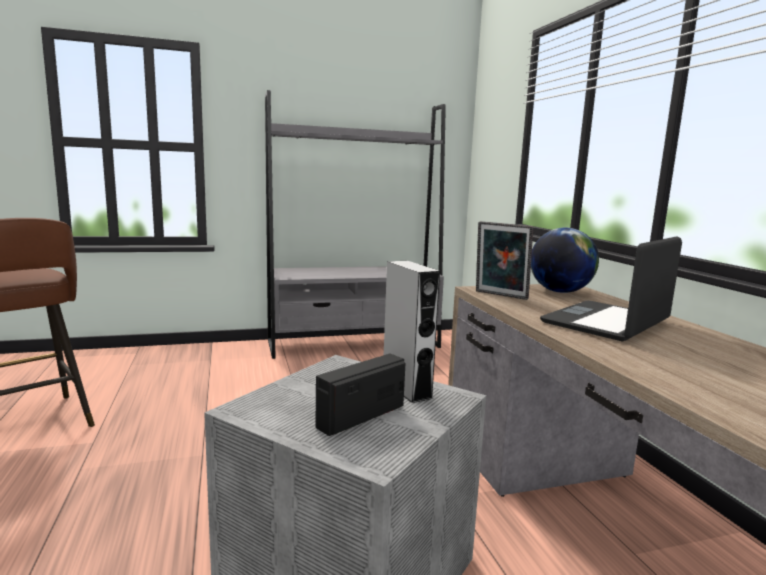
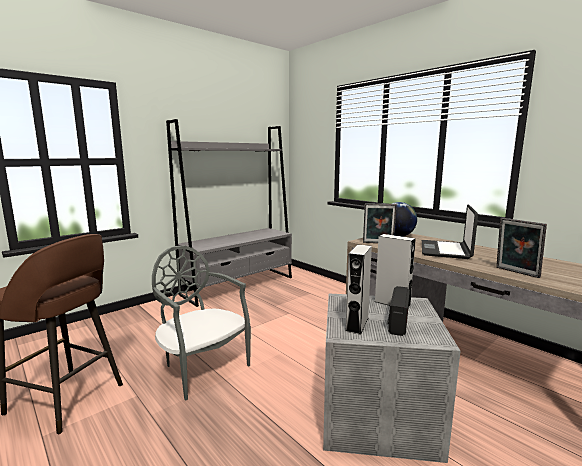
camera: 25 degrees left, 0 degrees up
(194, 432) = (202, 368): none -> grey chair
(292, 402) = (357, 324): none -> grey speaker
(682, 380) = (516, 272): none -> picture frame

